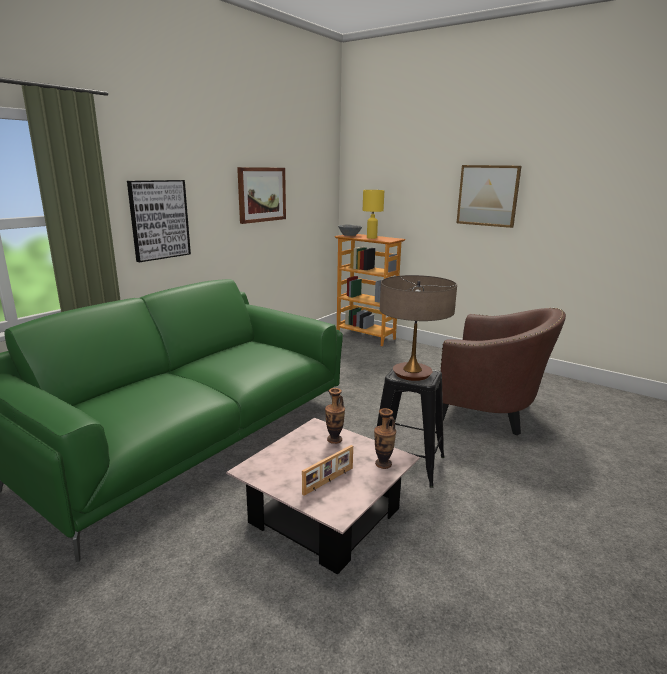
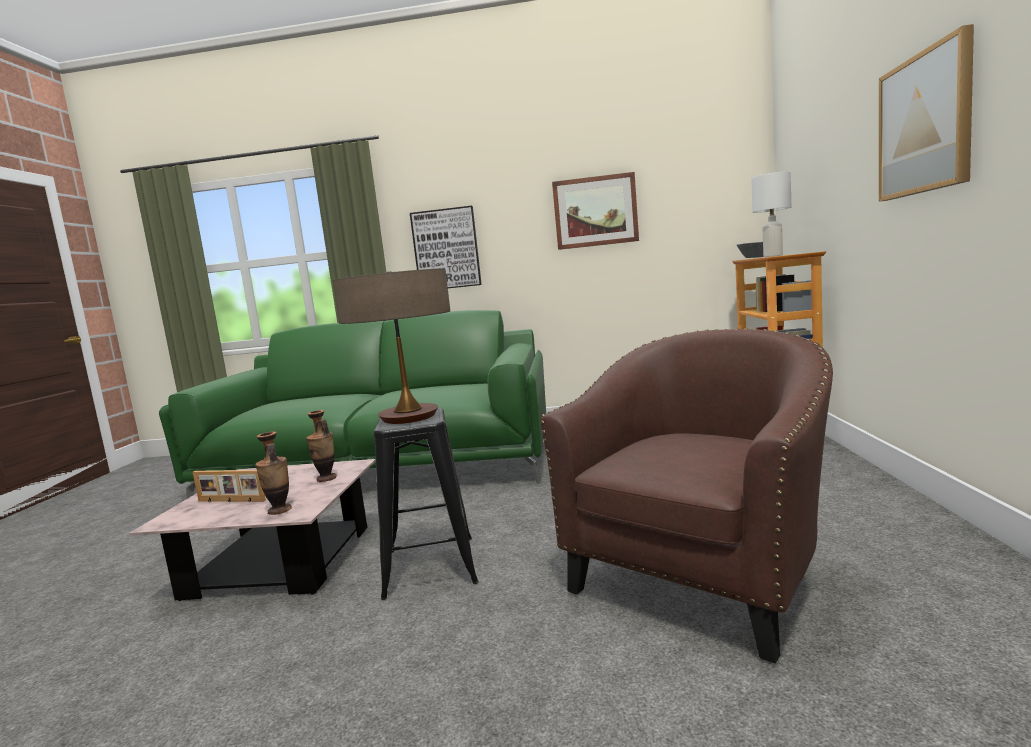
camera: 60 degrees right, 10 degrees down
(372, 238) = (773, 256): yellow table lamp -> white table lamp
(491, 411) = (702, 577): brown armchair -> brown armchair turned 135 degrees counterclockwise

